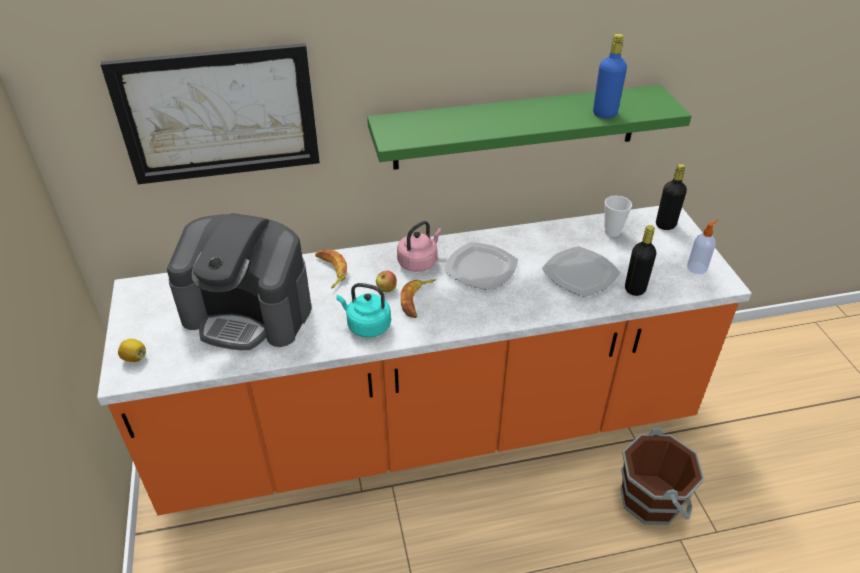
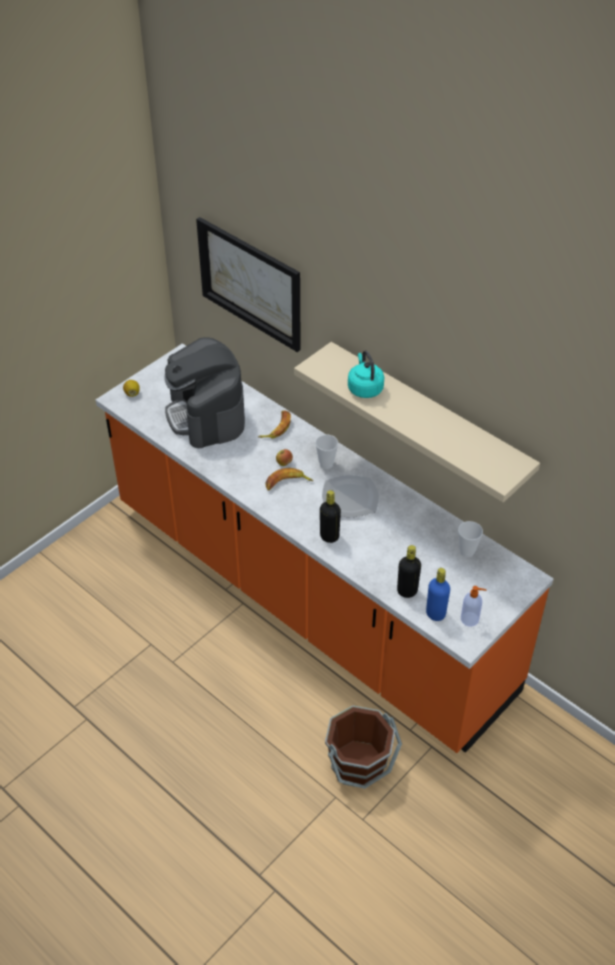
camera: 55 degrees right, 5 degrees up
(366, 326) = (242, 472): turquoise kettle -> turquoise kettle (364, 388)
(419, 262) = (326, 464): pink kettle -> cup
(516, 127) = (428, 418): green shelf -> beige shelf
(581, 273) = (396, 554): plate -> none
(604, 113) = (455, 449): blue bottle -> blue bottle (435, 614)
(665, 225) = (510, 580): black bottle -> black bottle (329, 536)

